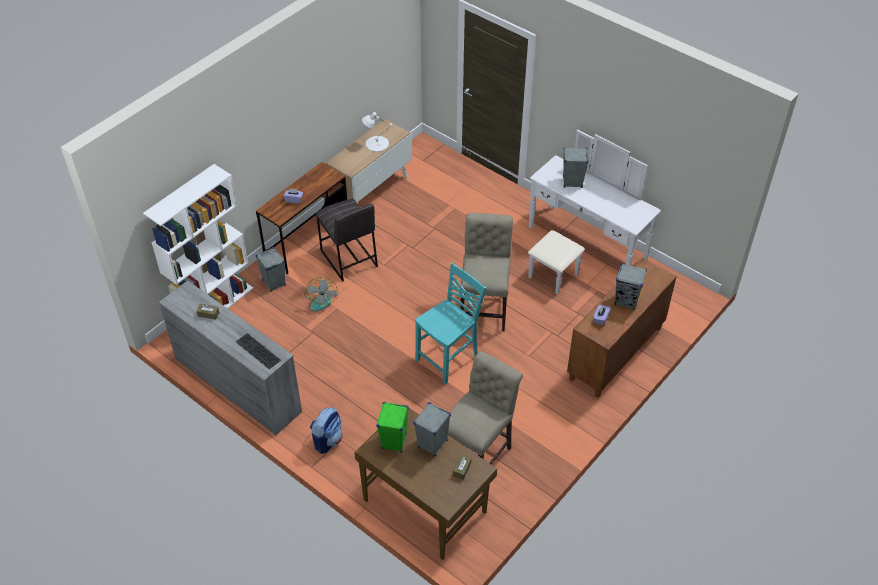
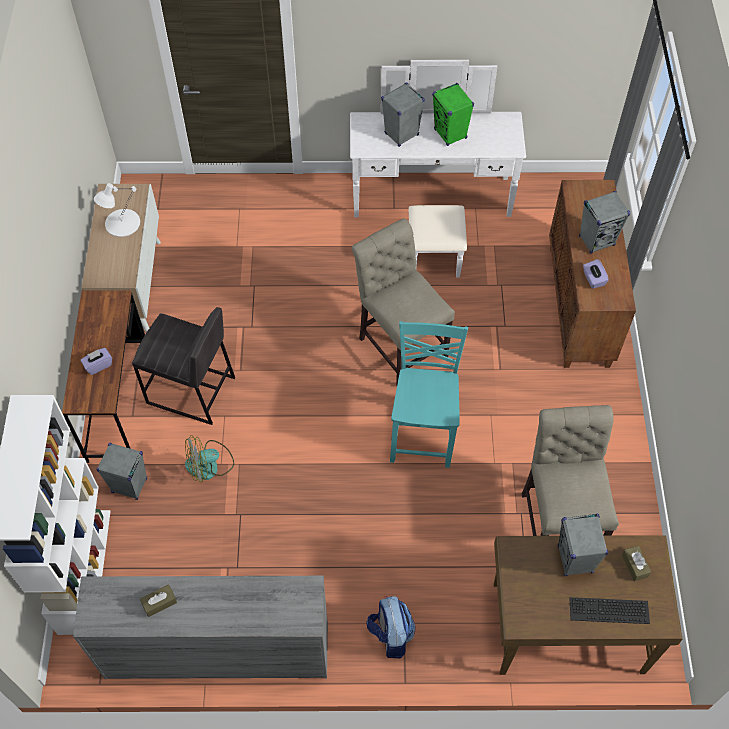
camera: 40 degrees left, 10 degrees up
(257, 351) = (274, 605): keyboard -> keyboard (608, 612)
(321, 299) = (209, 465): fan -> fan turned 105 degrees clockwise
(394, 441) = (533, 590): green speaker -> green speaker (450, 134)

